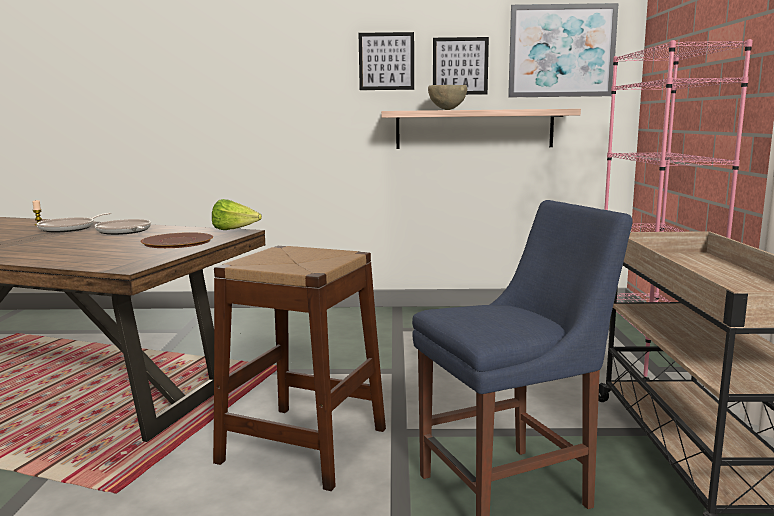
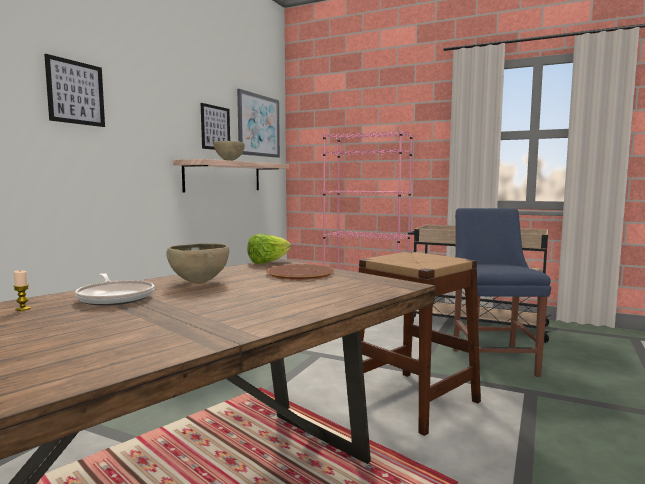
camera: 65 degrees left, 5 degrees down
(124, 232) = (199, 283): frying pan -> brown bowl
(386, 61) = (174, 116): picture -> picture (75, 92)

